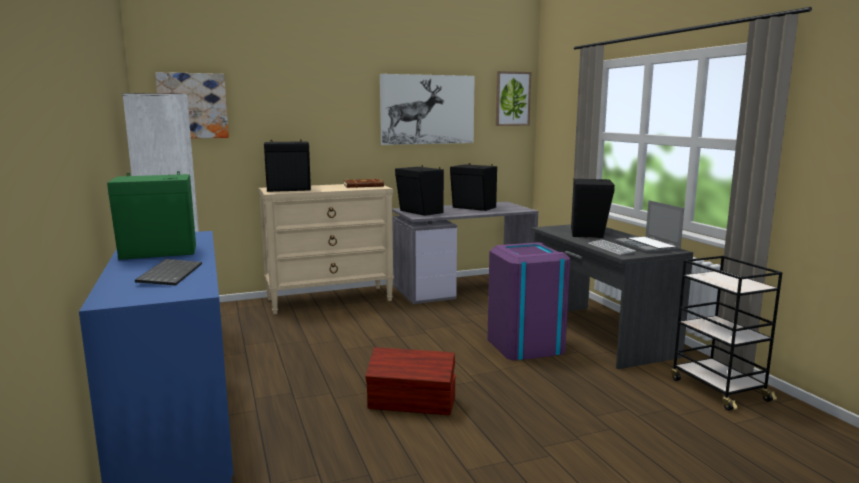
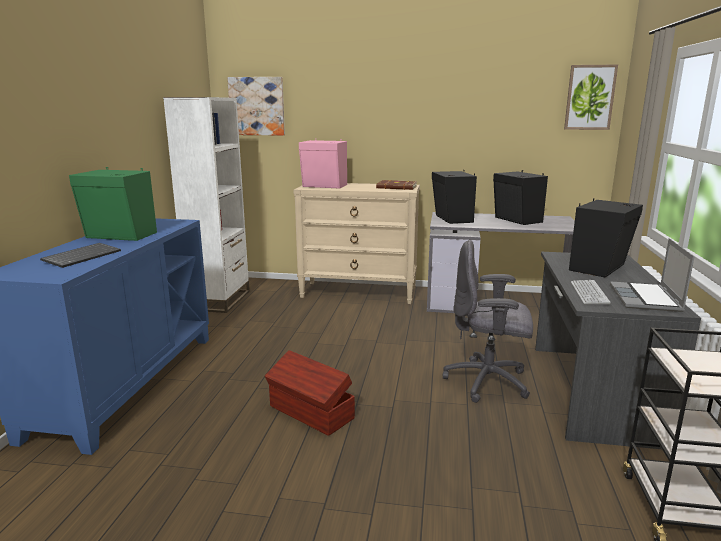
camera: 30 degrees right, 5 degrees up
(289, 189) = (325, 186): black speaker -> pink speaker
(427, 109) = (481, 110): picture -> none
(525, 345) = (488, 382): purple trash can -> grey office chair

